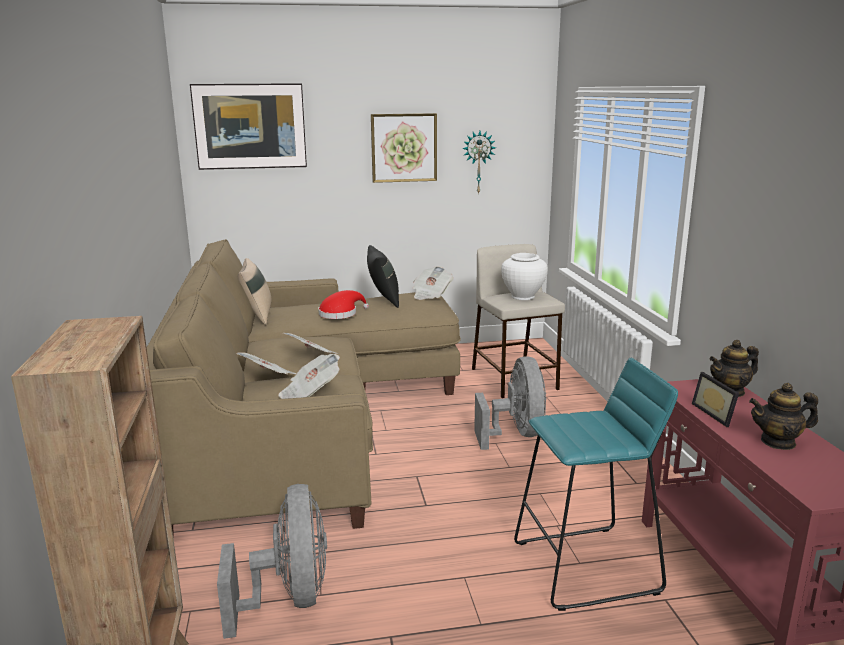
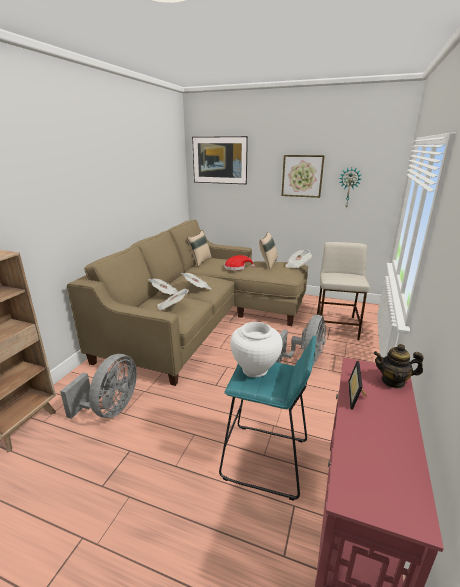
camera: 30 degrees right, 5 degrees up
(383, 300) = (267, 264): black pillow -> beige pillow
(523, 297) = (343, 277): white vase -> white vase (255, 369)
(778, 442) = (377, 437): teapot -> none

